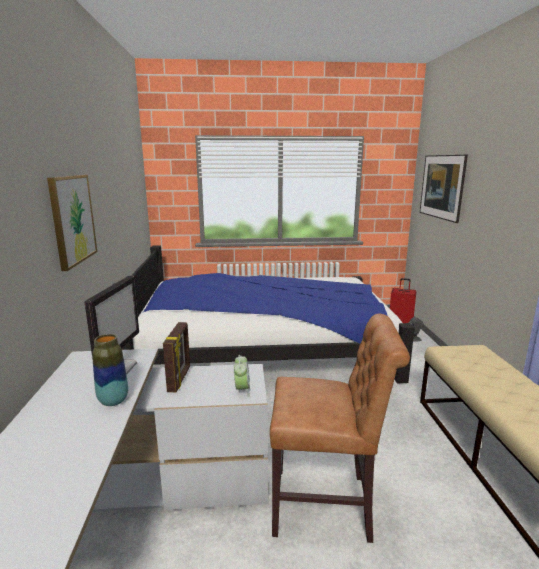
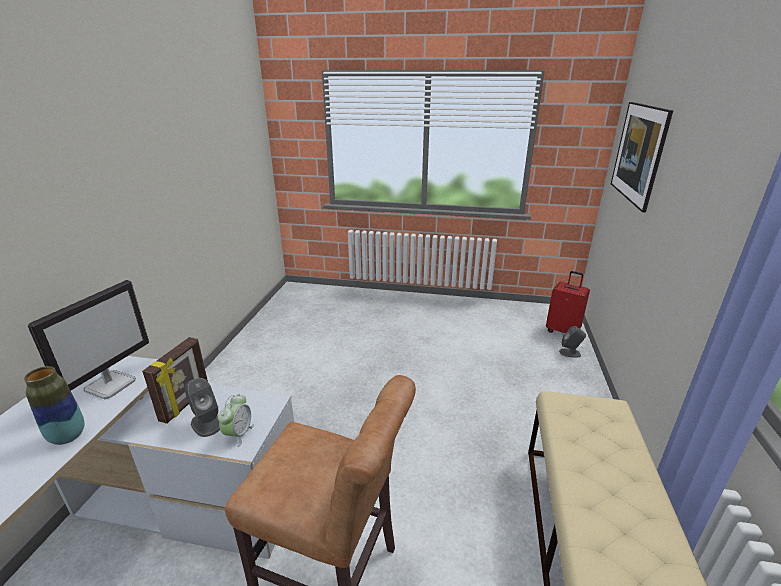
camera: 15 degrees right, 10 degrees up
(72, 219) = (94, 199): picture -> none
(209, 388) = (206, 423): none -> grey speaker
(263, 347) = (378, 338): bed -> none

